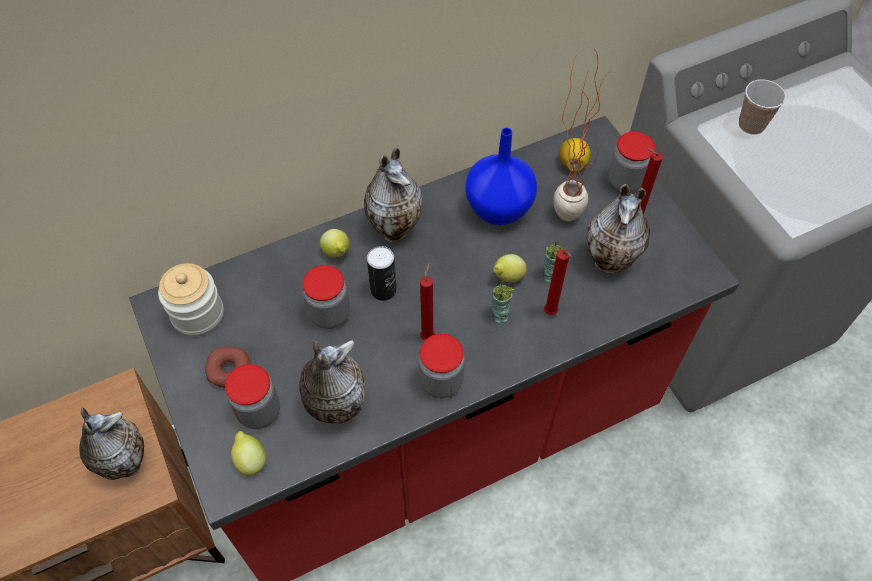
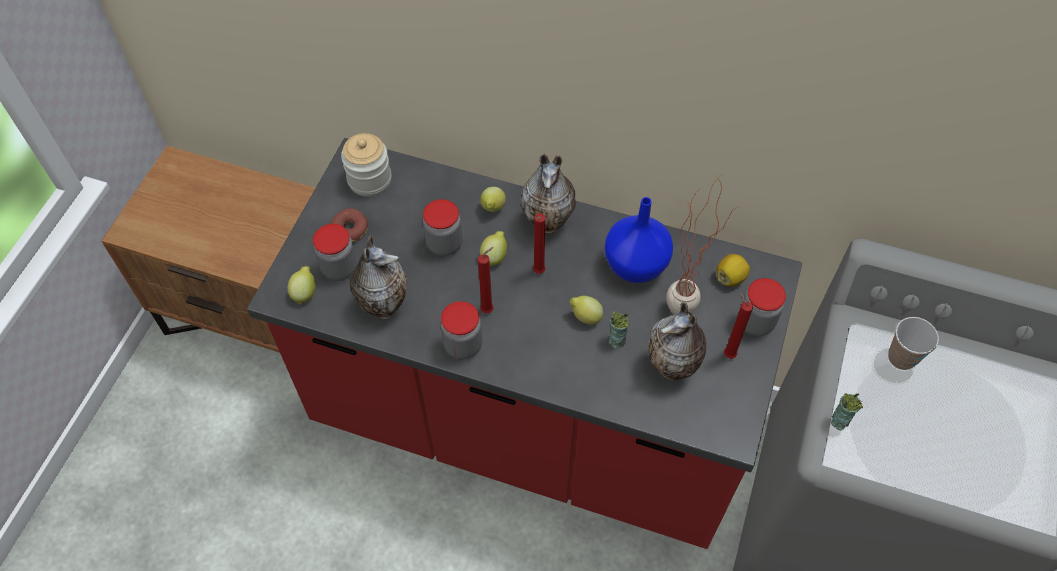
camera: 45 degrees right, 0 degrees up
(125, 462) = (271, 246): vase -> none
(383, 290) = (494, 256): can -> lemon
(499, 315) = (550, 336): cup -> cup (839, 421)
(551, 314) = (586, 366): red candle -> red candle (538, 273)

